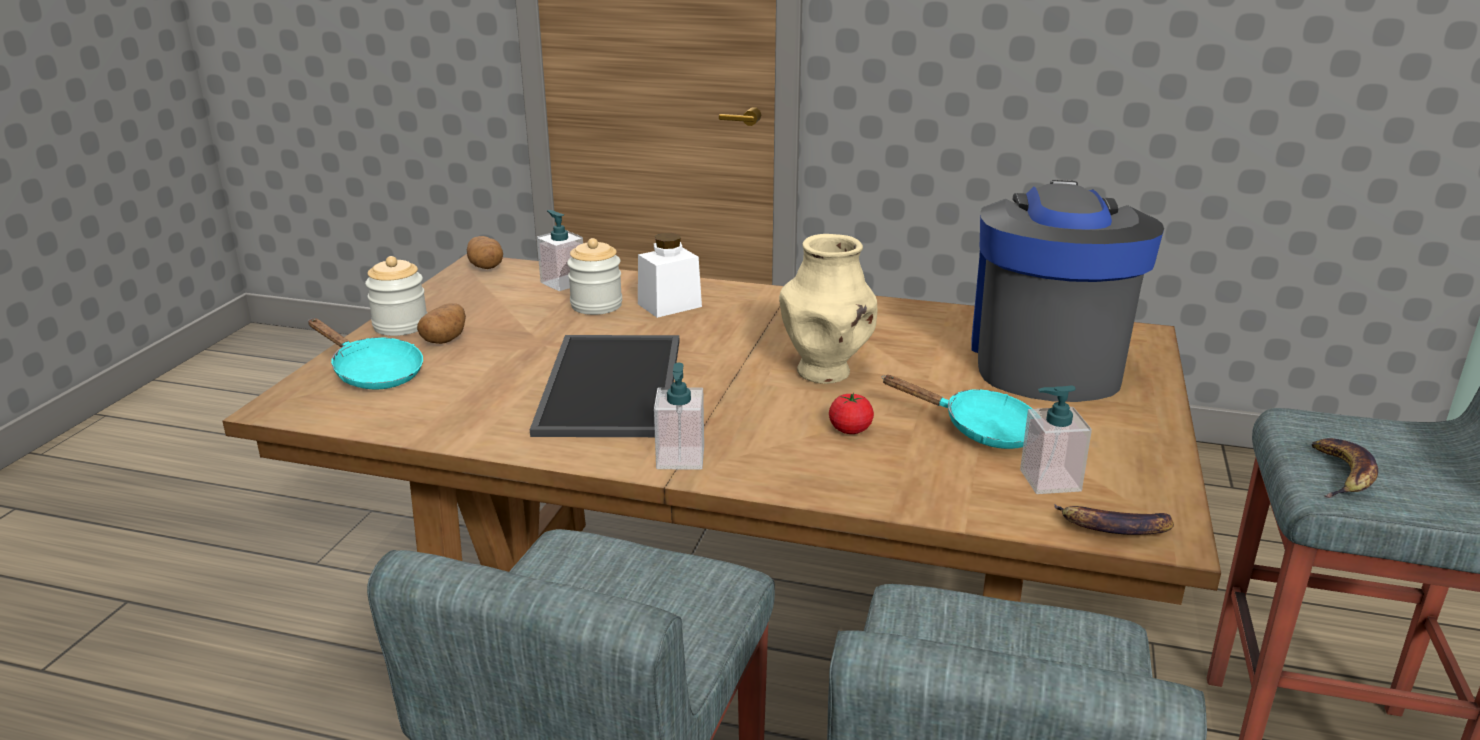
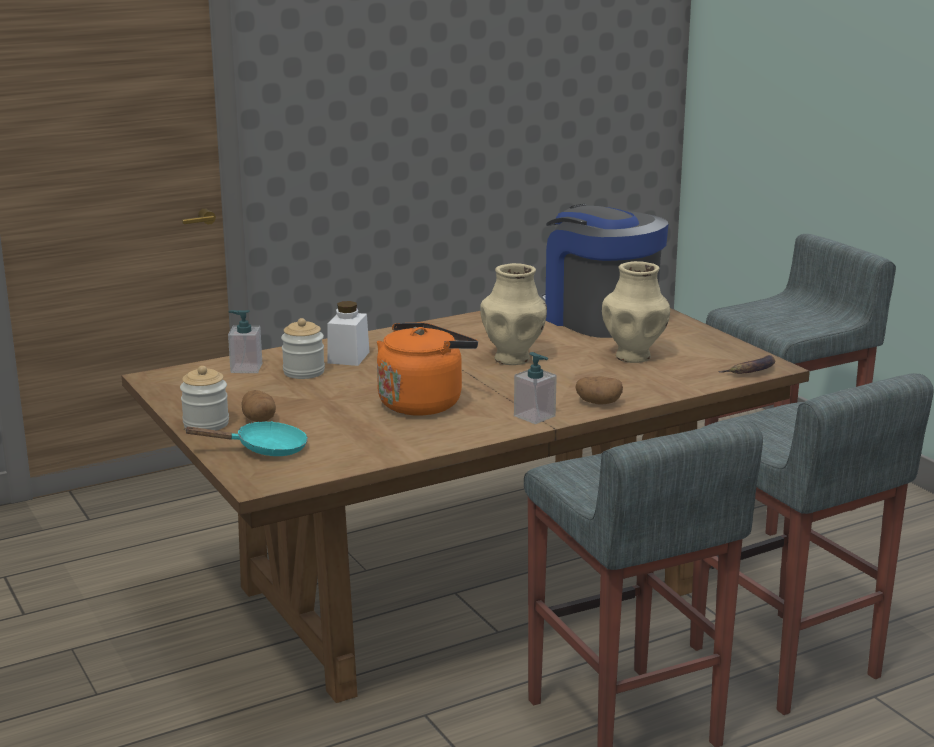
camera: 45 degrees left, 5 degrees down
(485, 266) = (163, 377): potato -> potato (598, 403)
(614, 386) = (423, 402): tray -> orange kettle
(850, 430) = (581, 377): tomato -> none
(980, 430) = (634, 356): turquoise frying pan -> beige vase
(1049, 480) = (698, 364): soap dispenser -> none
(1341, 475) = (780, 326): banana -> none

